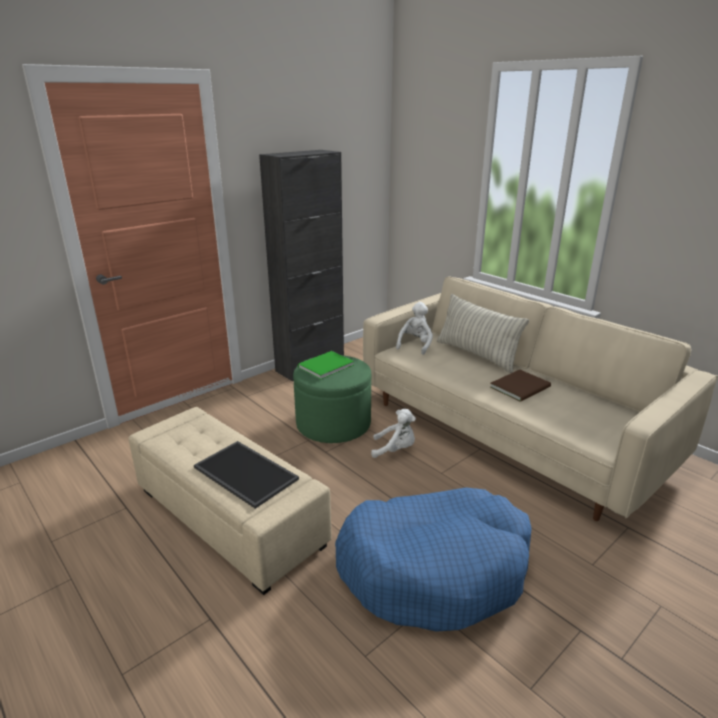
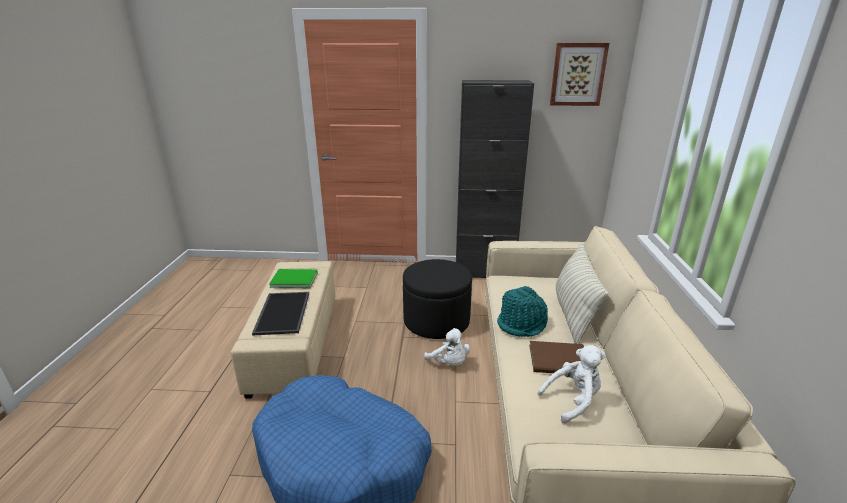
camera: 45 degrees right, 0 degrees up
(324, 366) = (434, 268): green book -> green book (293, 279)
(333, 424) = (436, 321): green ottoman -> black ottoman
(355, 140) = (577, 74): none -> picture
(415, 345) = (531, 281): white plush toy -> white plush toy (572, 400)
(462, 376) = (522, 324): none -> turquoise hat

